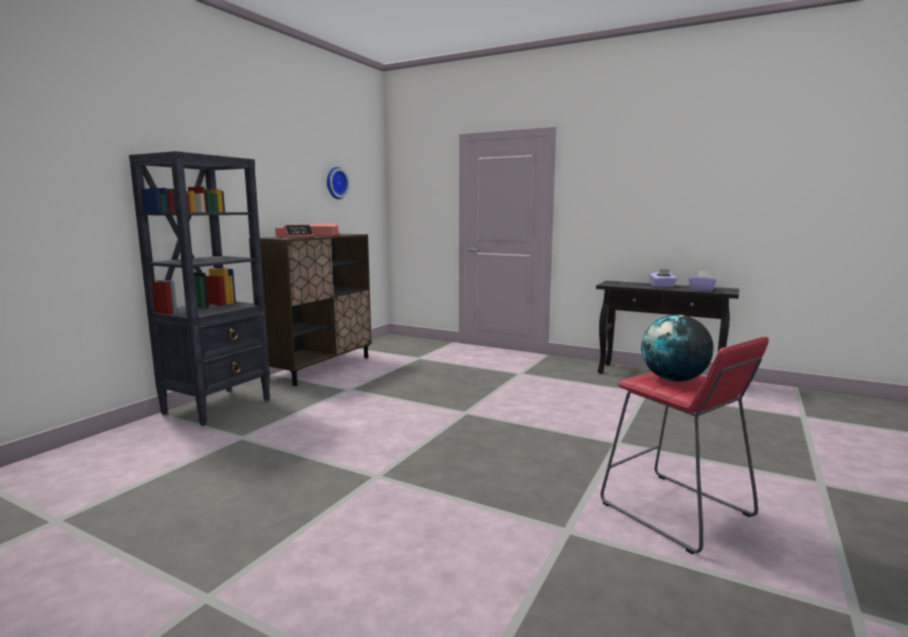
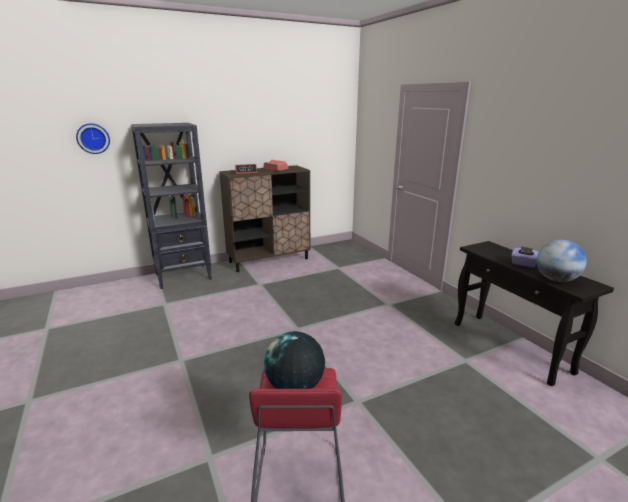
camera: 35 degrees right, 10 degrees up
(335, 183) = (301, 127): wall clock -> wall clock (93, 138)
(701, 290) = (555, 280): purple tissue box -> globe

